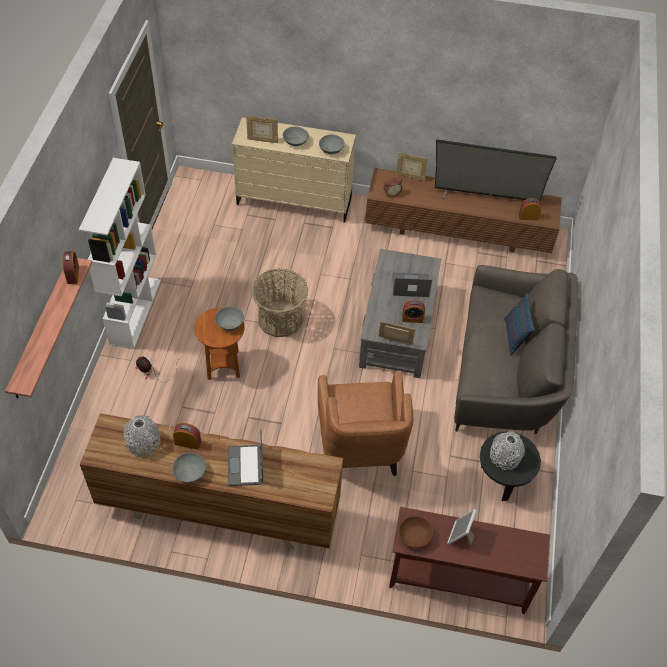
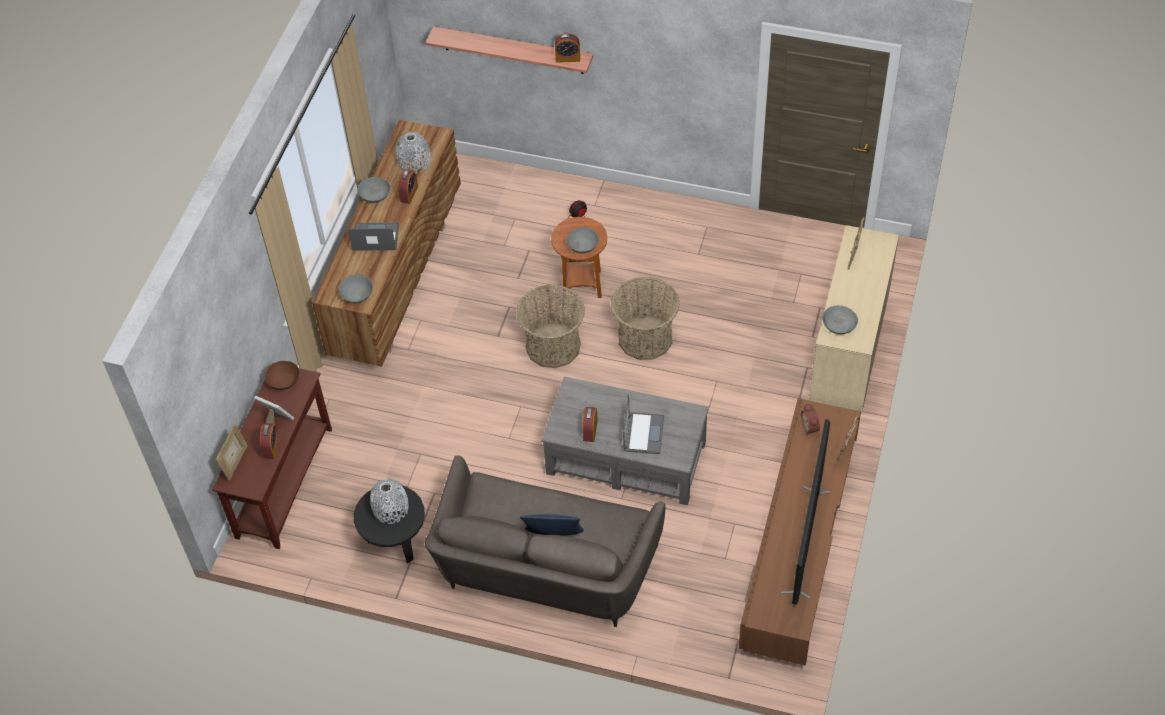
camera: 100 degrees right, 0 degrees up
(135, 311) = (663, 205): white bookcase -> none
(290, 381) = (553, 346): none -> basket
(295, 142) = (852, 289): grey bowl -> grey bowl (357, 295)
(360, 447) = (456, 406): brown armchair -> none
(395, 342) = (556, 409): picture frame -> picture frame (235, 463)
(528, 217) = (767, 589): alarm clock -> alarm clock (272, 447)

